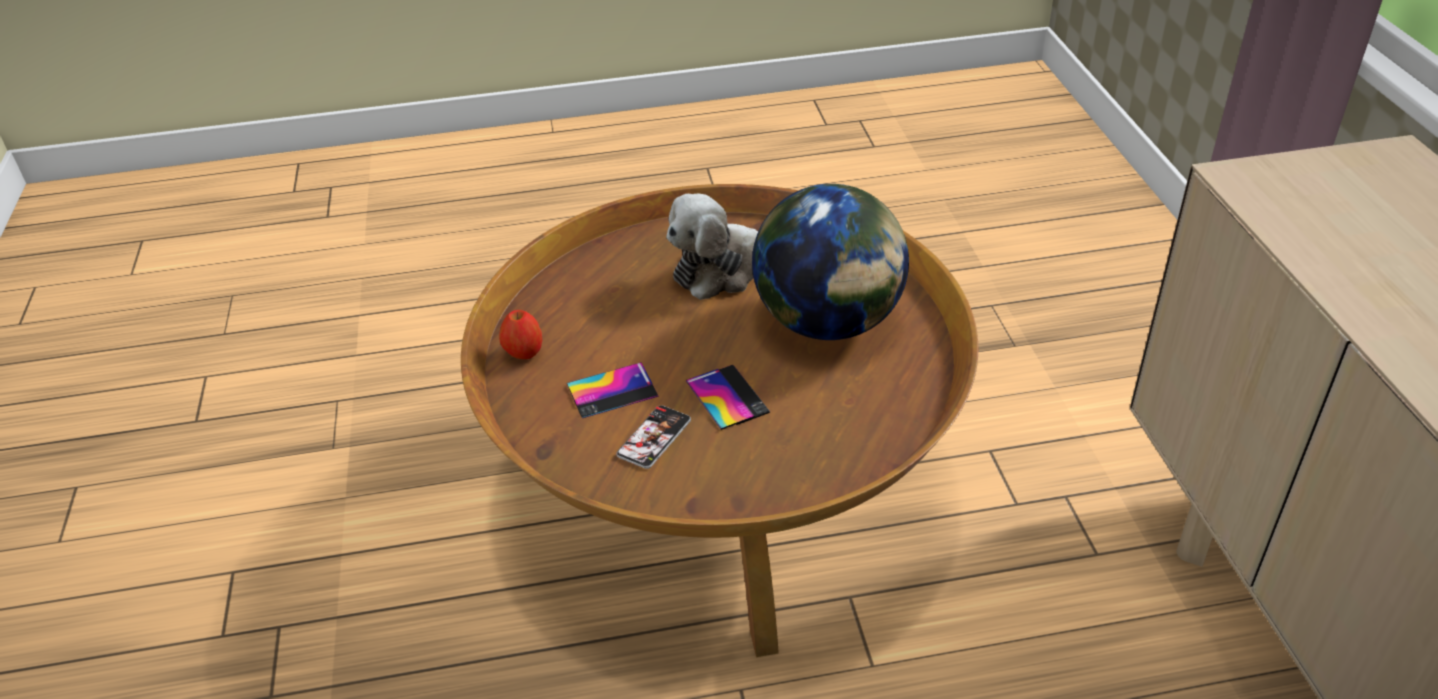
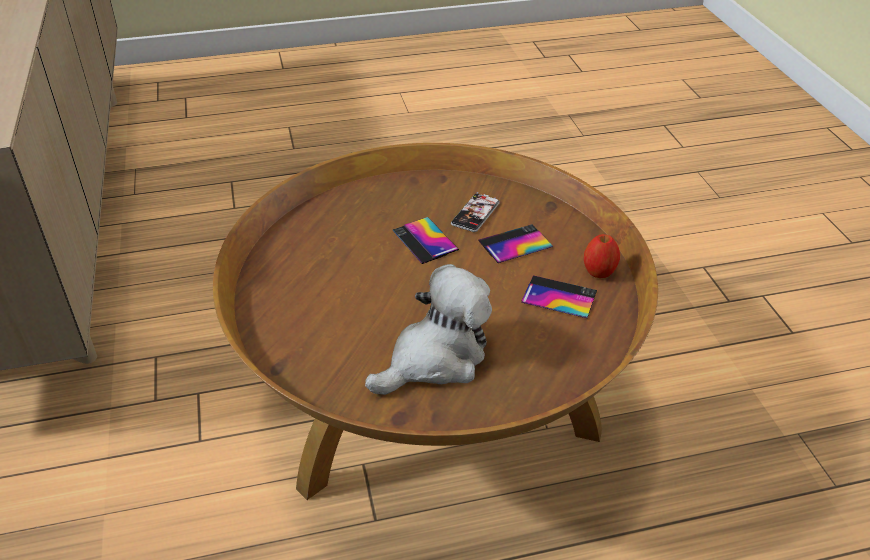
camera: 175 degrees right, 0 degrees up
(582, 325) = (559, 297): none -> phone
(829, 323) = (337, 301): globe -> none

